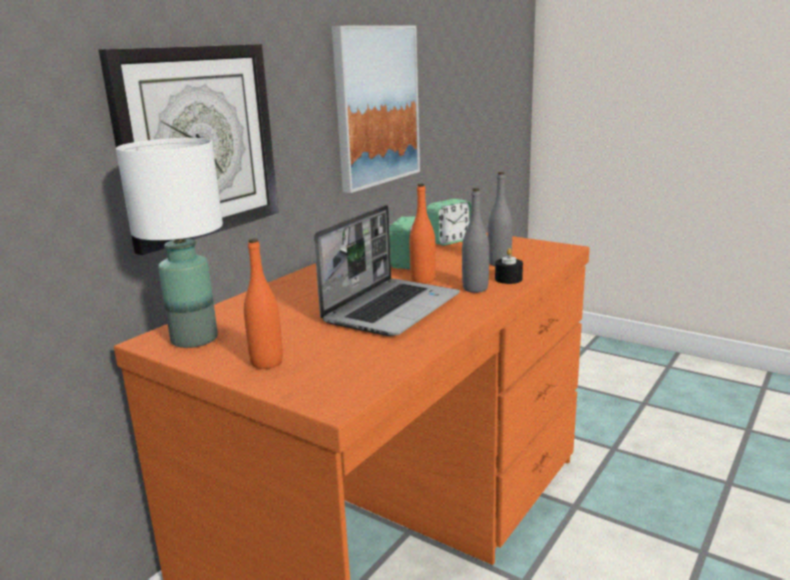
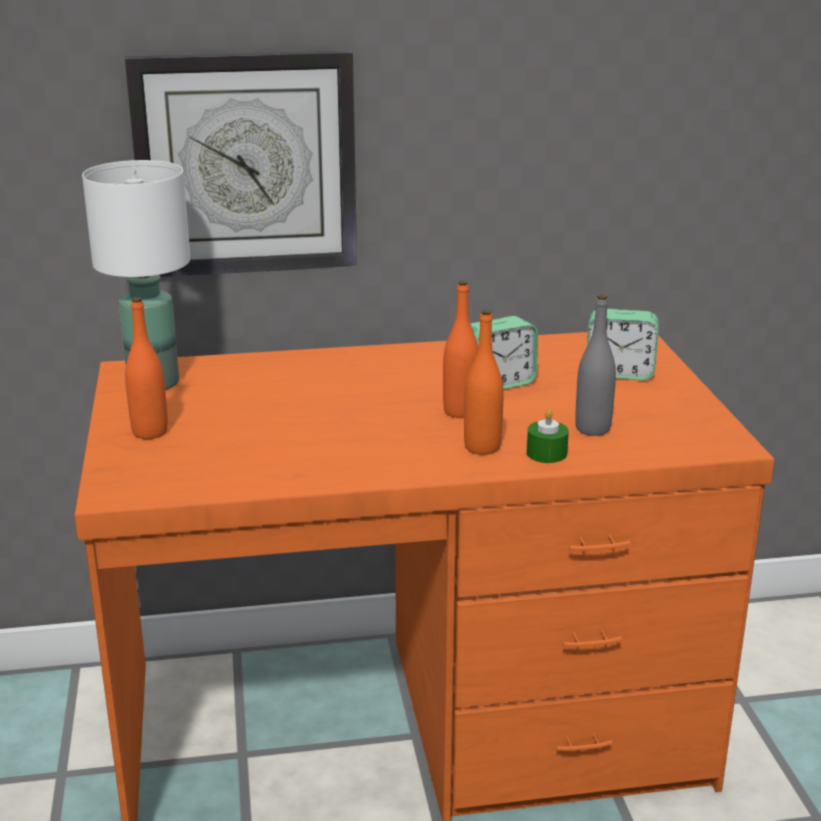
camera: 45 degrees right, 5 degrees up
(376, 106) = (592, 141): picture -> none
(392, 308) = (353, 430): laptop -> none
(475, 288) = (482, 447): grey bottle -> orange bottle
(508, 279) = (546, 453): black candle -> green candle

